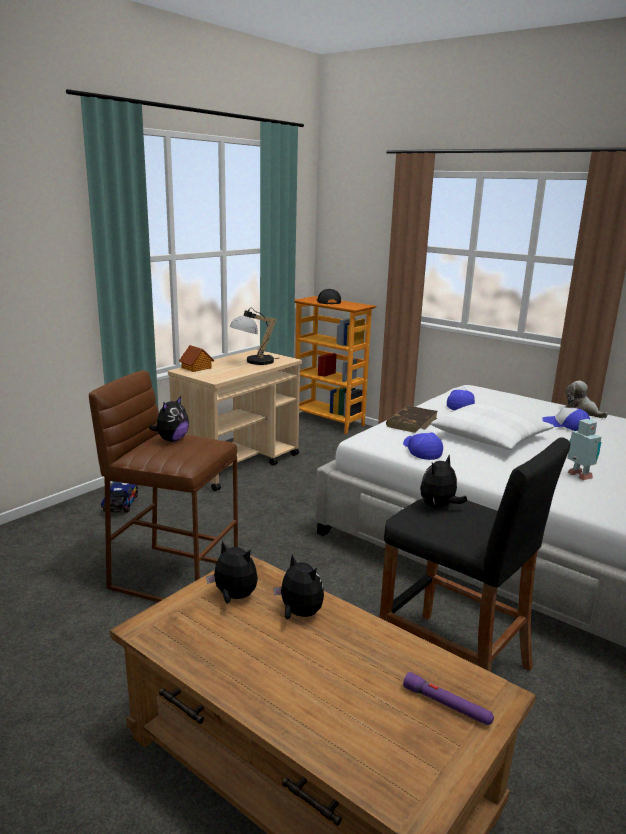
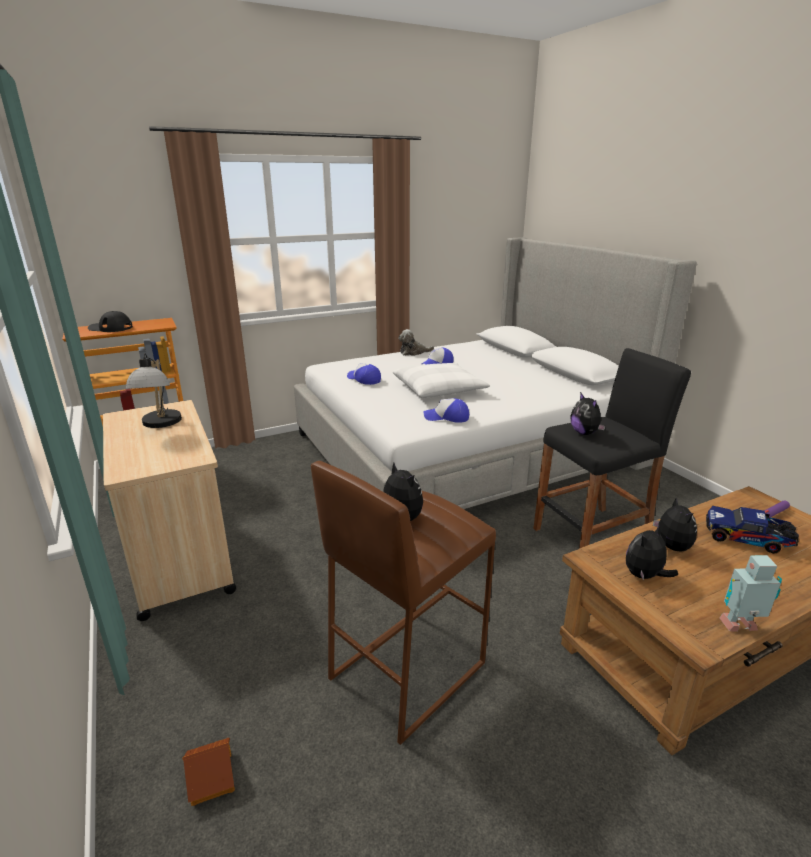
camera: 65 degrees left, 5 degrees up
(120, 506) = (184, 698): toy truck -> toy truck (747, 539)
(196, 368) = (127, 462): toy house -> toy house (213, 777)
(299, 614) = (670, 547): plush toy -> plush toy turned 105 degrees clockwise
(412, 422) = (384, 405): brown book -> none
(579, 476) = (523, 385): toy robot -> toy robot (740, 627)

